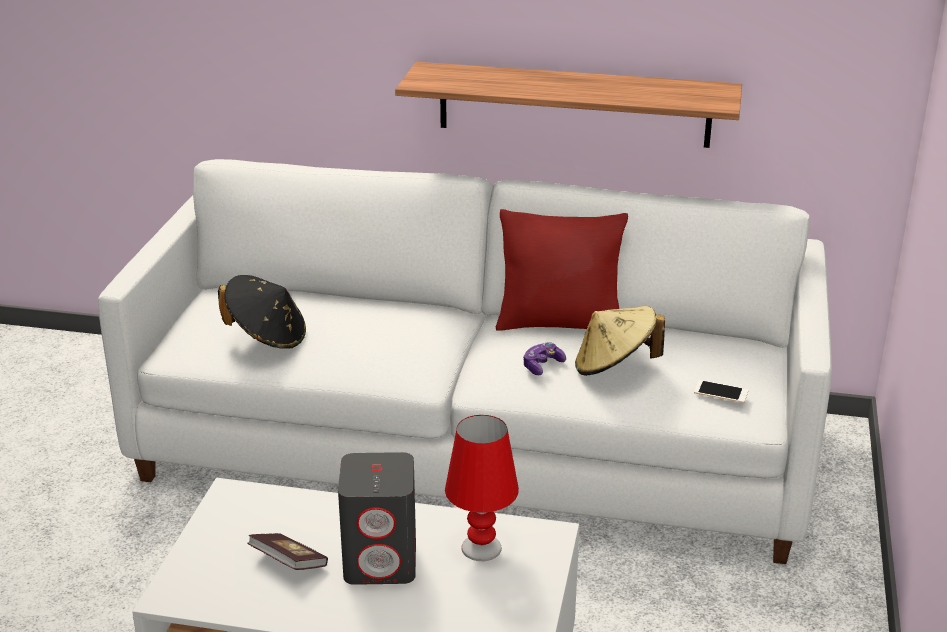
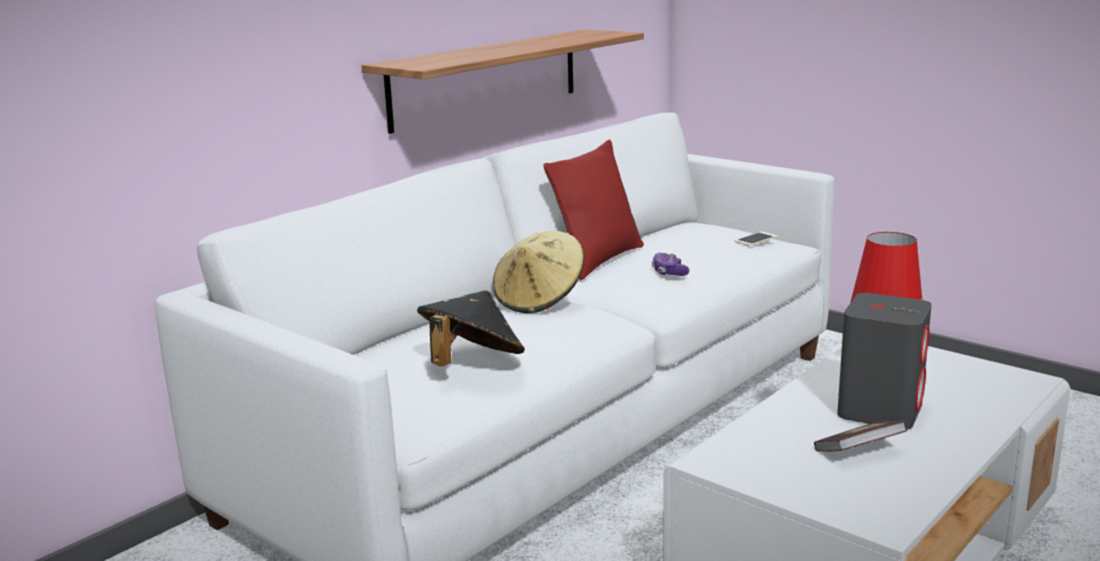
camera: 60 degrees left, 10 degrees down
(614, 367) = (696, 253): beige hat -> beige hat (539, 300)

